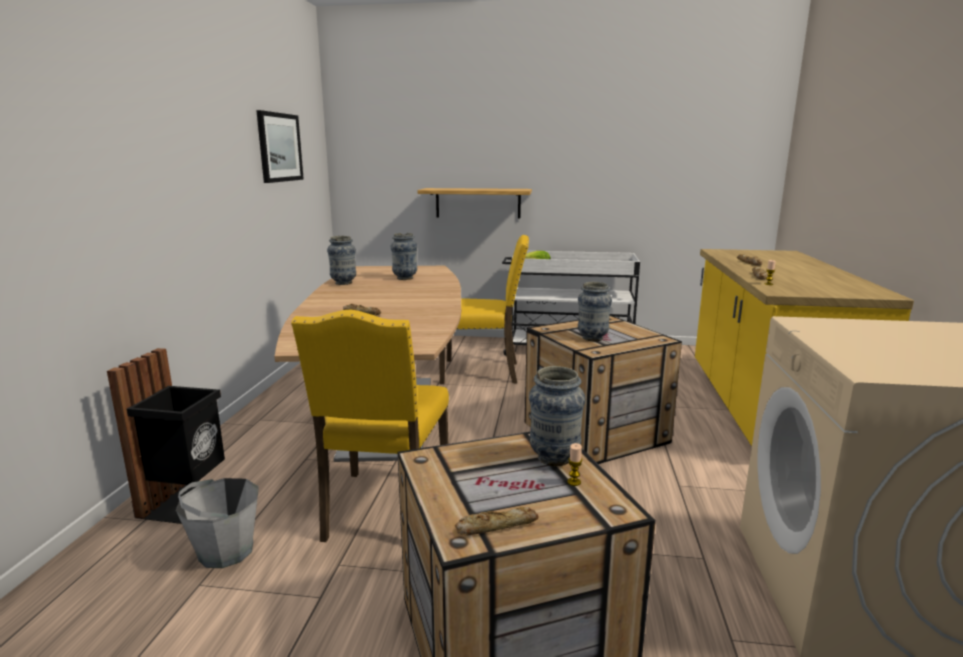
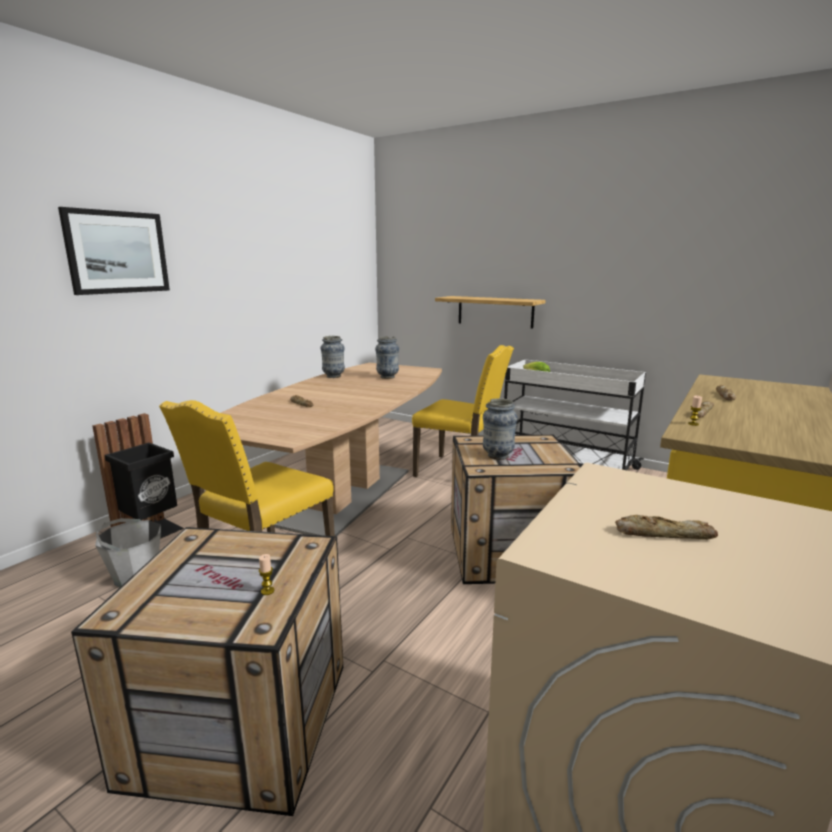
camera: 25 degrees right, 0 degrees up
(279, 147) = (314, 259): picture -> picture (117, 252)
(496, 526) = (153, 611): bread -> bread (663, 534)
(554, 458) = (286, 564): vase -> none

